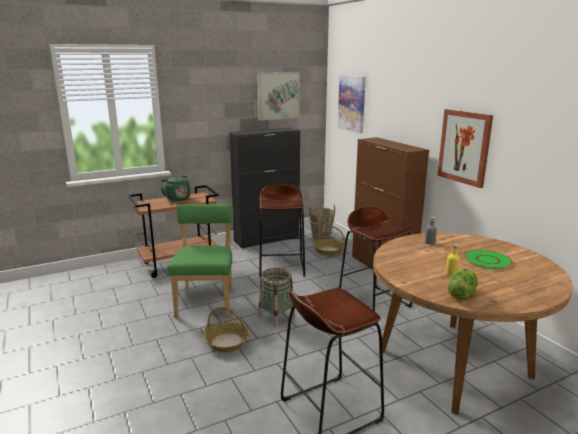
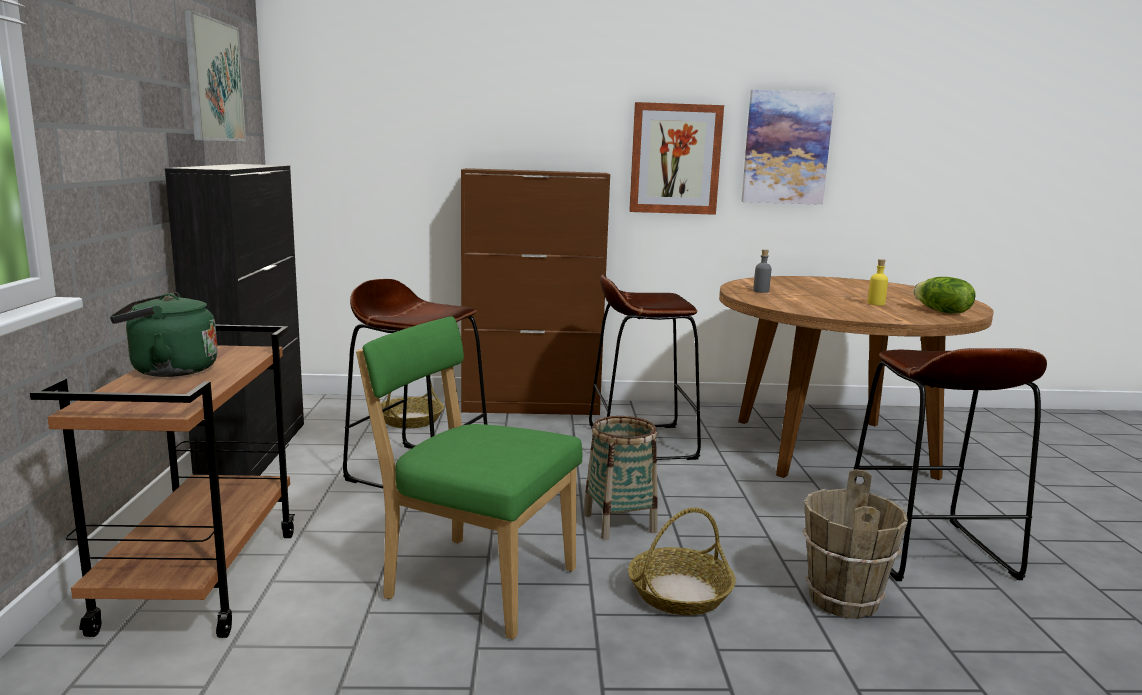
camera: 65 degrees left, 5 degrees down
(321, 237) = (339, 410): brown bucket -> brown bucket (842, 600)
(352, 103) = (369, 107): picture -> picture (786, 148)
(487, 260) = (837, 289): green plate -> none

